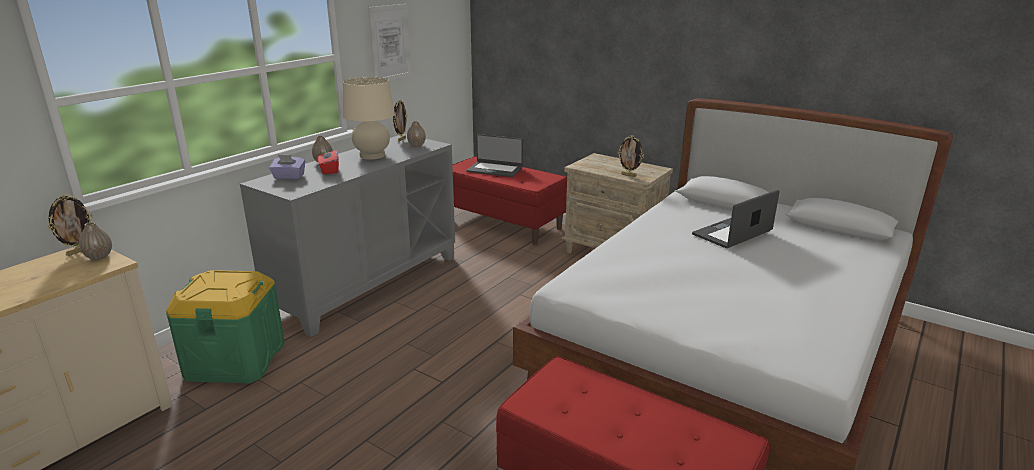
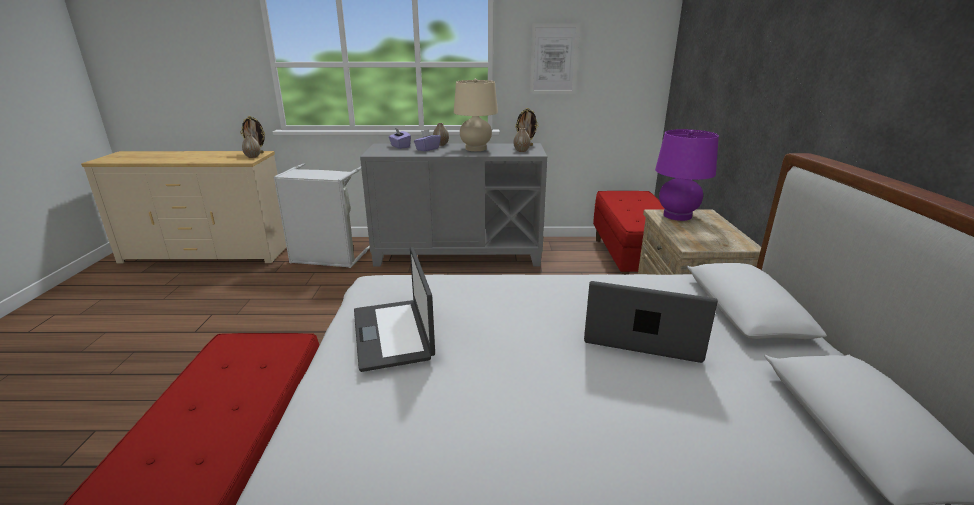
camera: 55 degrees right, 0 degrees up
(235, 360) = (328, 258): green storage box -> grey laundry basket
(329, 170) = (427, 149): red tissue box -> purple tissue box
(495, 169) = (637, 204): laptop -> laptop (393, 333)
(591, 164) = (677, 216): none -> purple table lamp
(629, 175) = (688, 237): picture frame -> none

